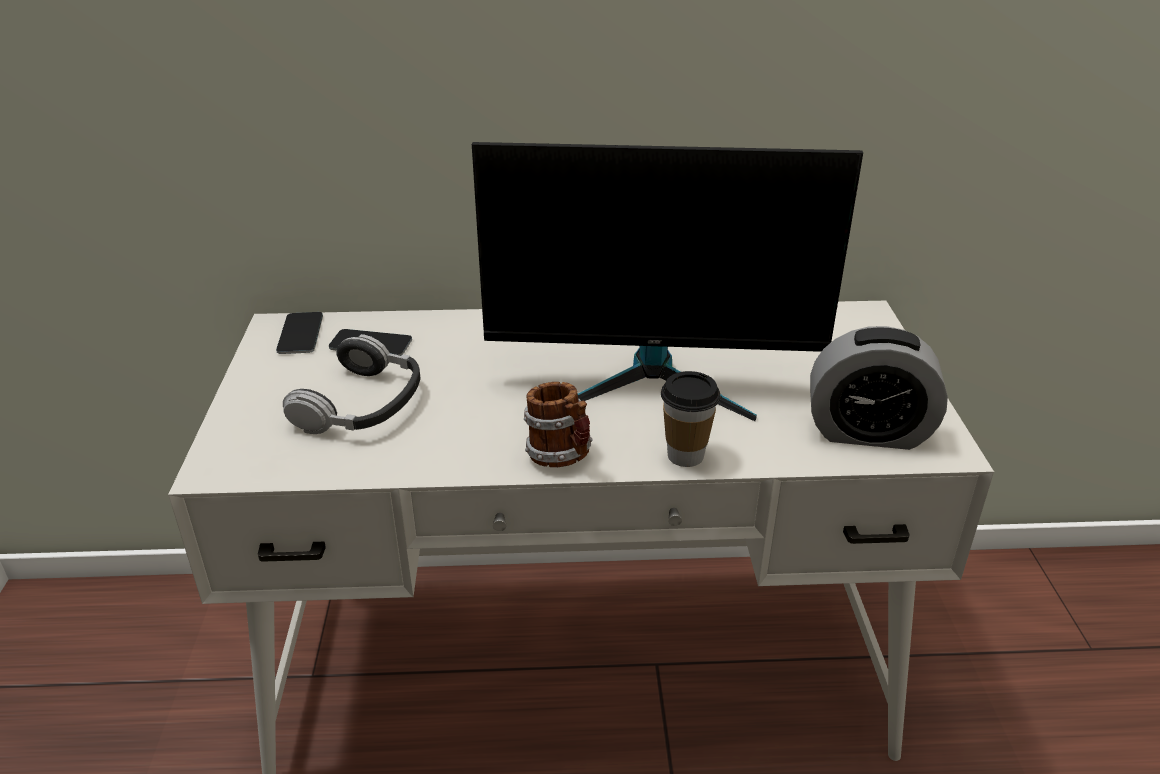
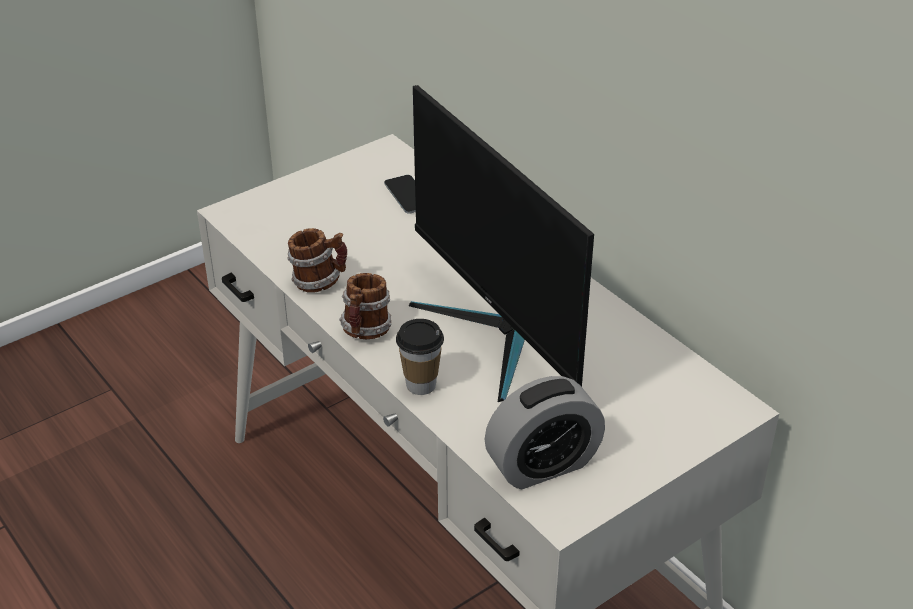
camera: 55 degrees right, 5 degrees up
(300, 333) = (389, 163): phone -> none
(362, 404) = (340, 227): headphones -> none
(438, 454) = (320, 282): none -> mug
(868, 432) = (543, 465): alarm clock -> alarm clock turned 90 degrees counterclockwise

